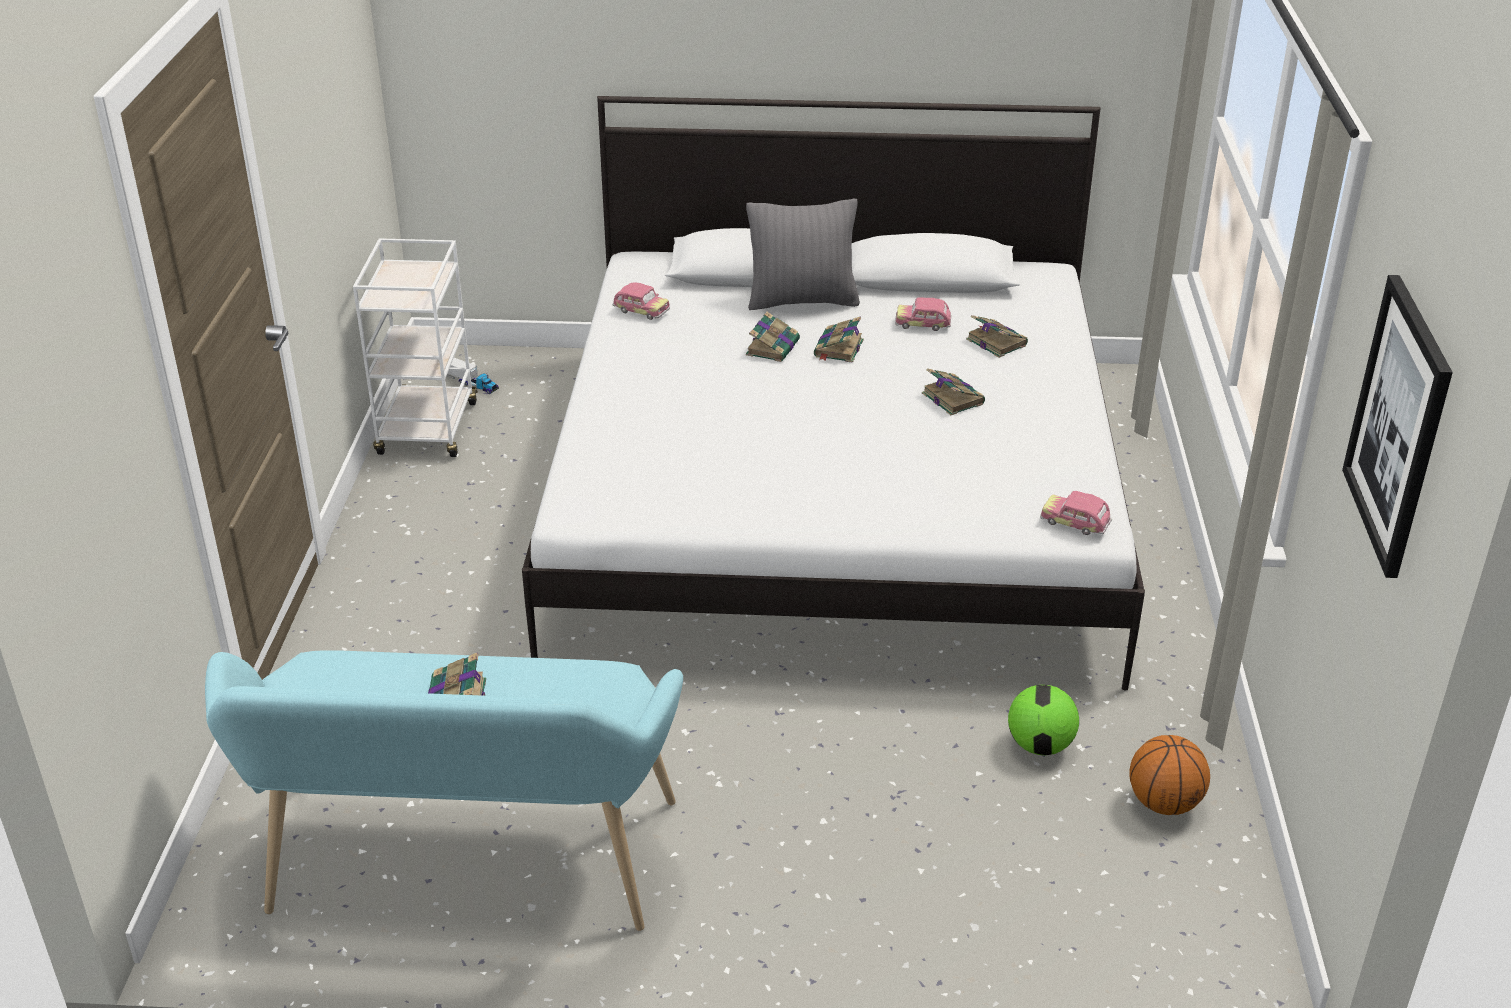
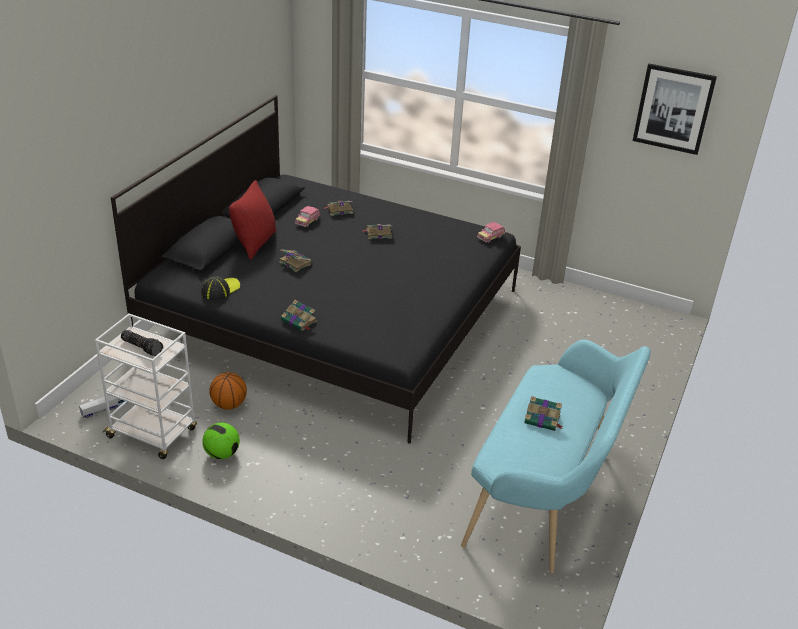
camera: 70 degrees left, 0 degrees up
(410, 283) = (142, 347): none -> flashlight
(641, 311) = (220, 290): toy car -> cap
(802, 301) = (255, 244): grey pillow -> red pillow
(835, 496) = (334, 316): white bed -> black bed
(838, 349) = (312, 247): book -> book (299, 321)
(1040, 745) = (536, 320): football -> football (222, 454)
(1164, 803) = (580, 306): basketball -> basketball (229, 405)

